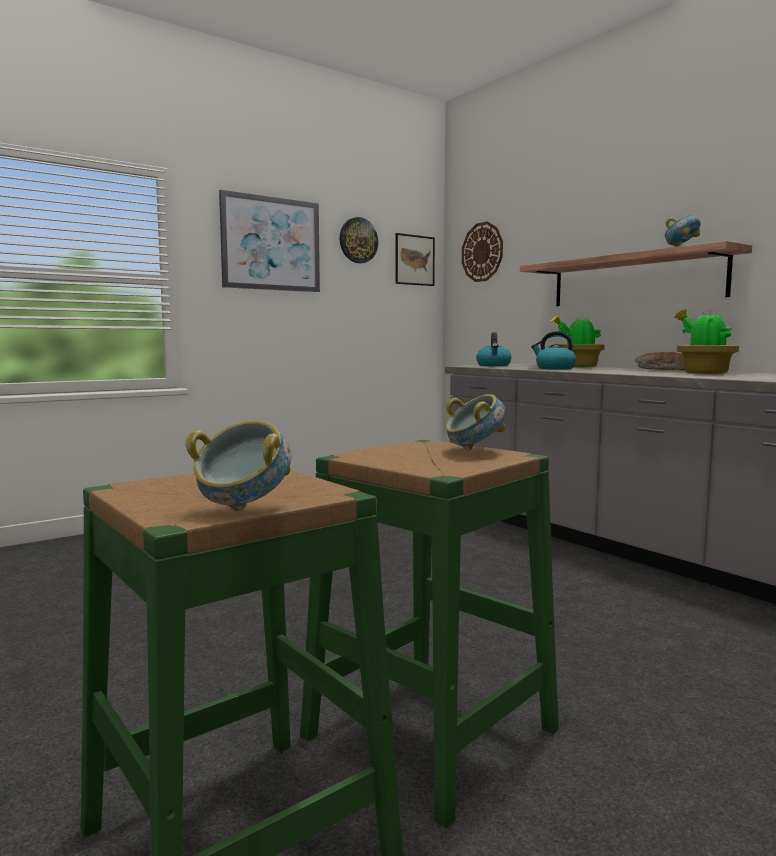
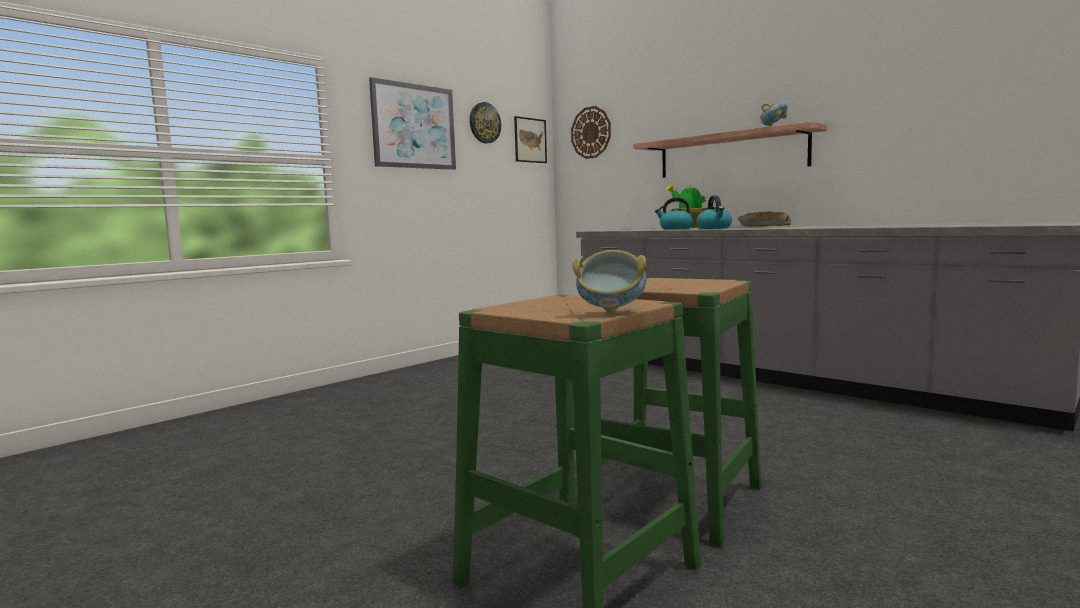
camera: 10 degrees left, 0 degrees up
(473, 450) = (692, 280): bowl -> none
(493, 365) = (617, 229): kettle -> kettle (714, 228)
(703, 373) = (799, 226): potted plant -> none

